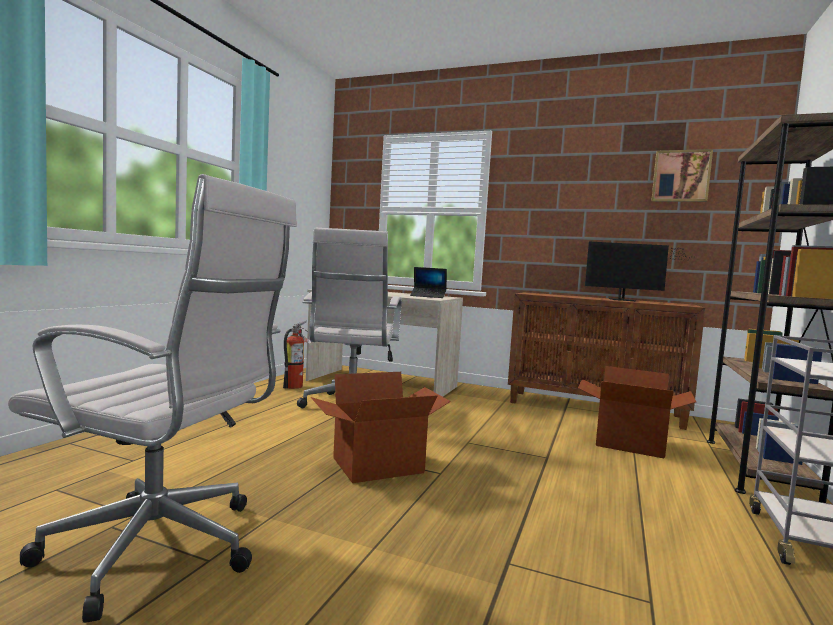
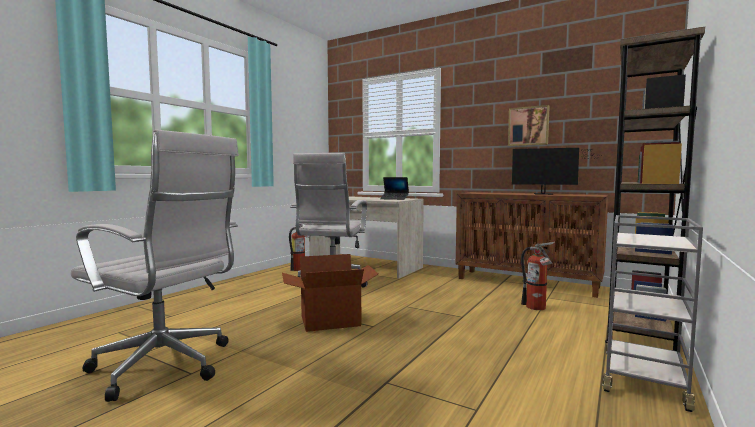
camera: 10 degrees right, 0 degrees up
(629, 444) = (538, 308): cardboard box -> fire extinguisher
(680, 176) = (590, 90): picture -> picture (528, 126)

